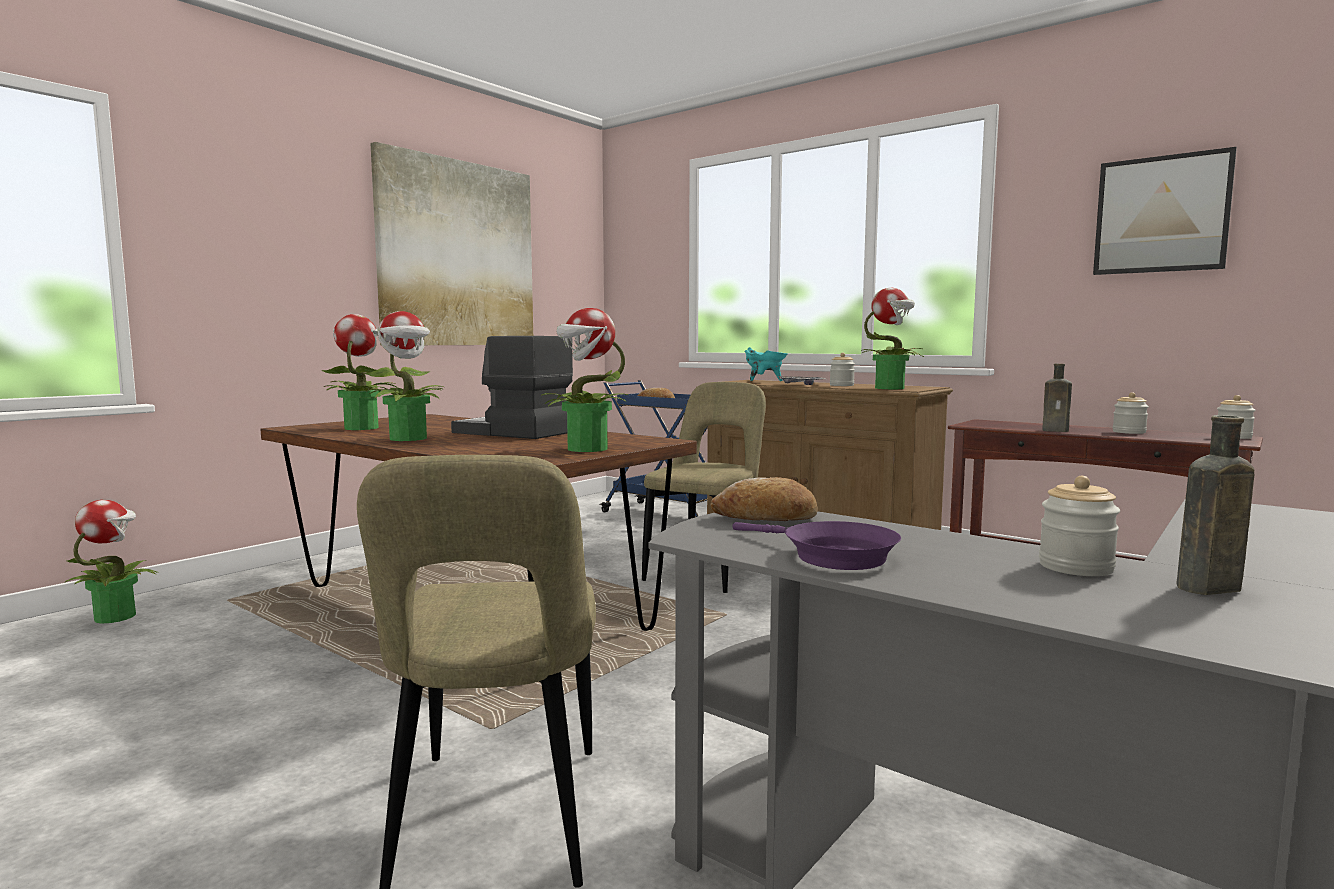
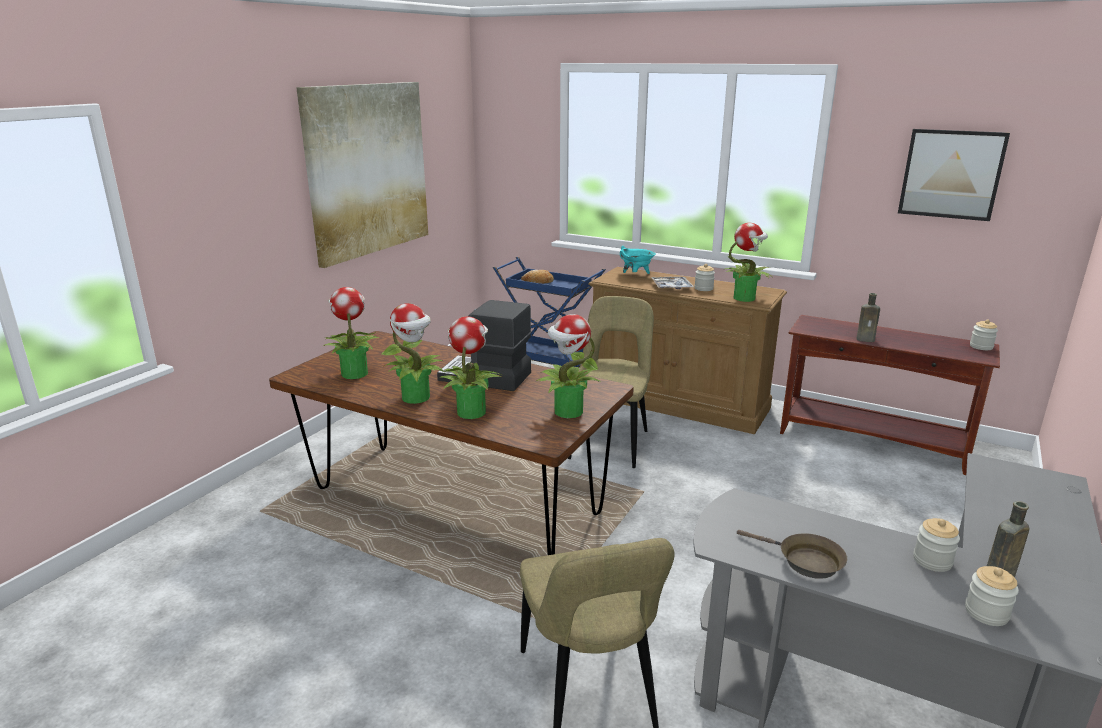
camera: 10 degrees left, 15 degrees up
(116, 616) = (184, 539): potted plant -> potted plant (471, 412)
(765, 518) = (744, 512): bread -> none
(830, 556) = (805, 561): purple frying pan -> brown frying pan
(1129, 432) = (914, 340): jar -> jar (986, 613)

